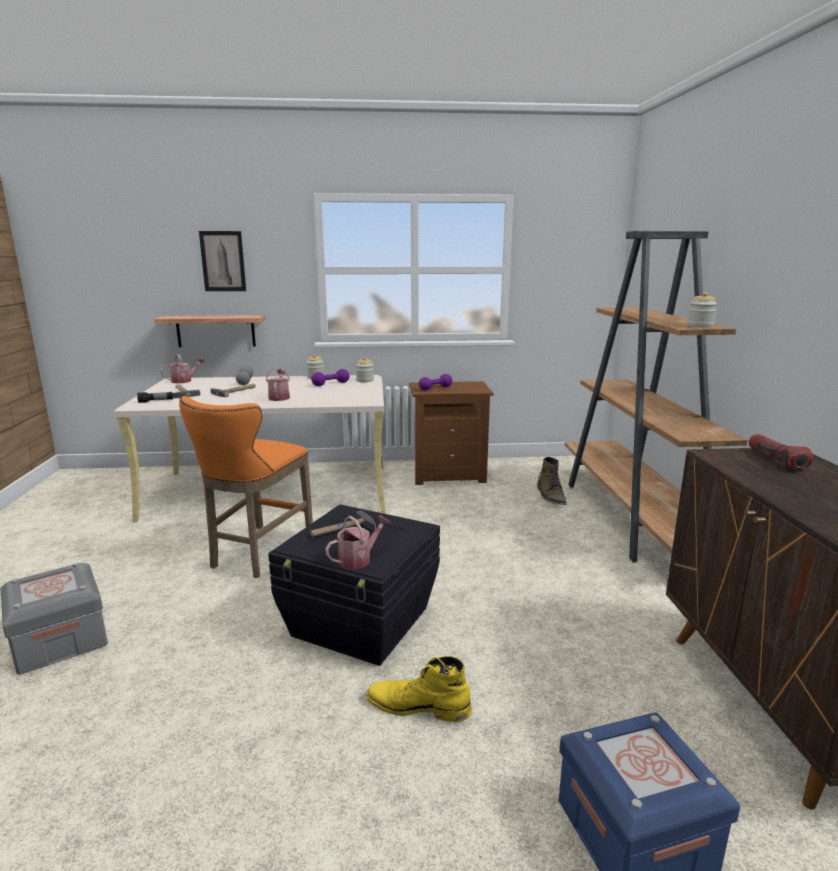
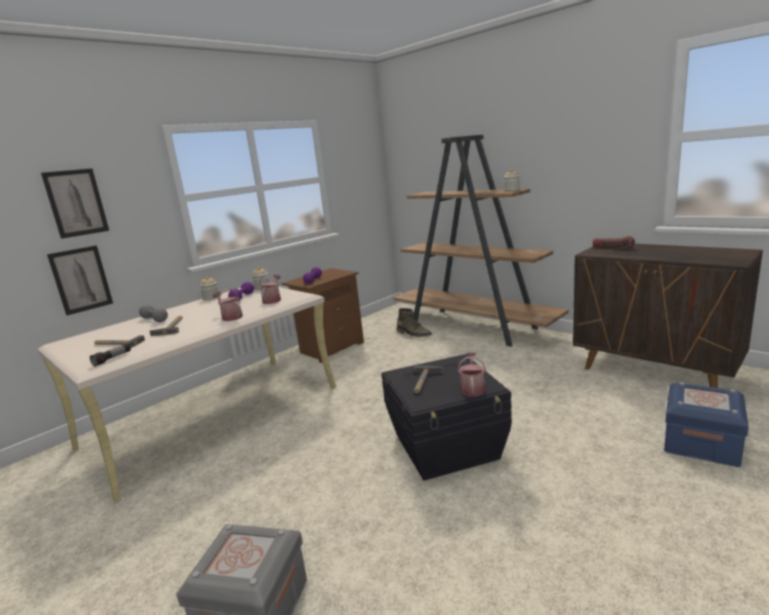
camera: 40 degrees left, 0 degrees up
(184, 381) = (80, 339): watering can -> watering can (273, 300)
(216, 331) = (81, 279): shelf -> picture
(257, 553) = (294, 456): orange stool -> none
(418, 706) = (553, 461): yellow boot -> none

